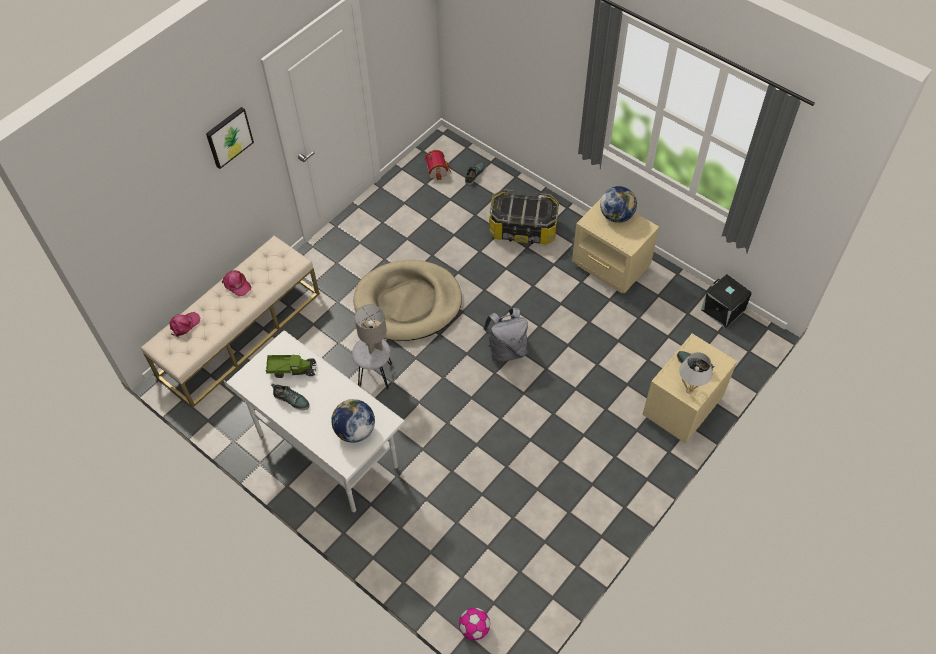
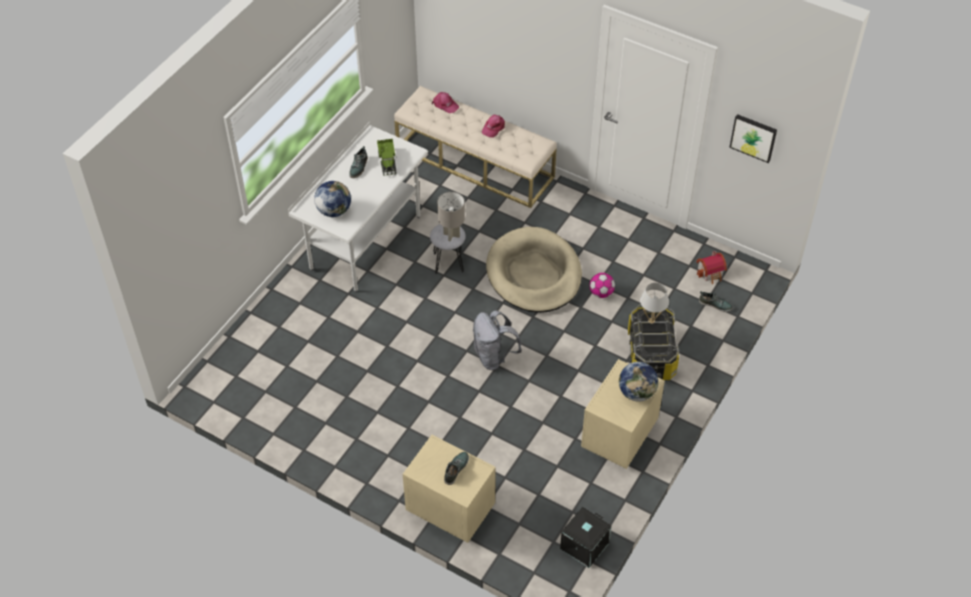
camera: 80 degrees right, 5 degrees down
(228, 137) = (552, 28): picture -> picture (753, 137)
(474, 628) = (213, 365): football -> football (601, 293)
(689, 390) = (425, 466): white table lamp -> white table lamp (651, 320)

